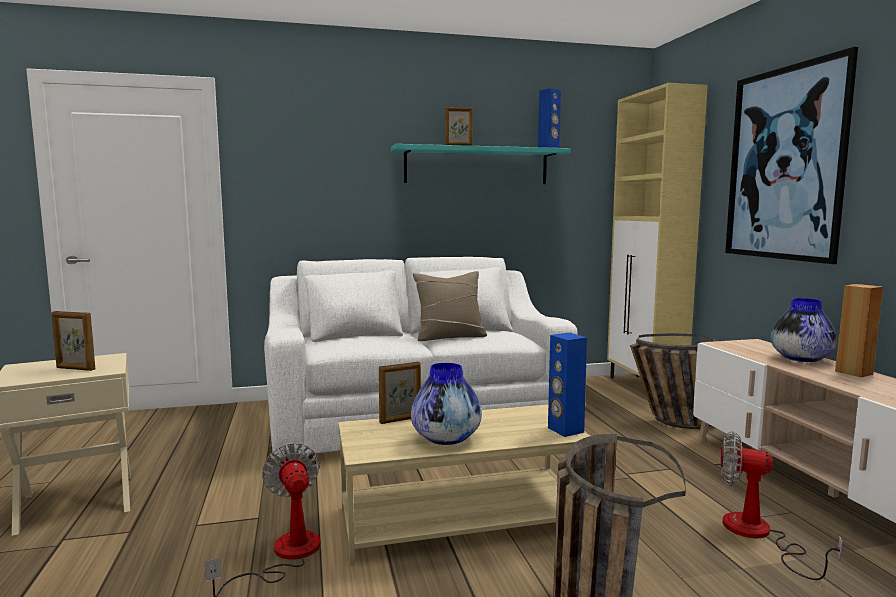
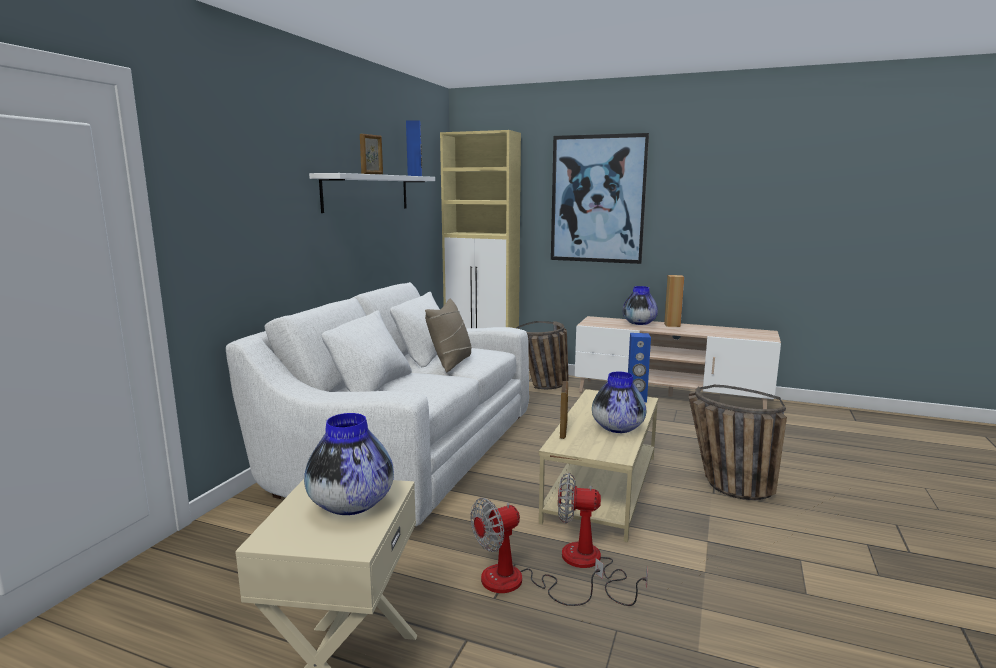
camera: 55 degrees left, 5 degrees up
(75, 369) = (351, 505): picture frame -> vase
(476, 166) = (367, 193): turquoise shelf -> white shelf
(758, 535) = (691, 425): fan -> fan (517, 583)

